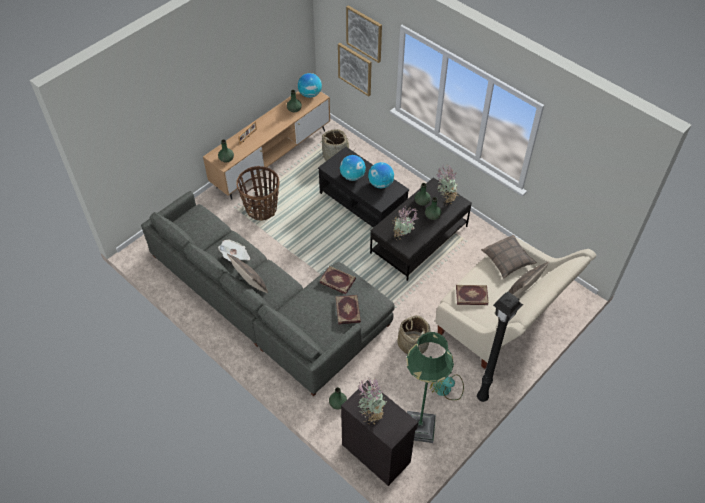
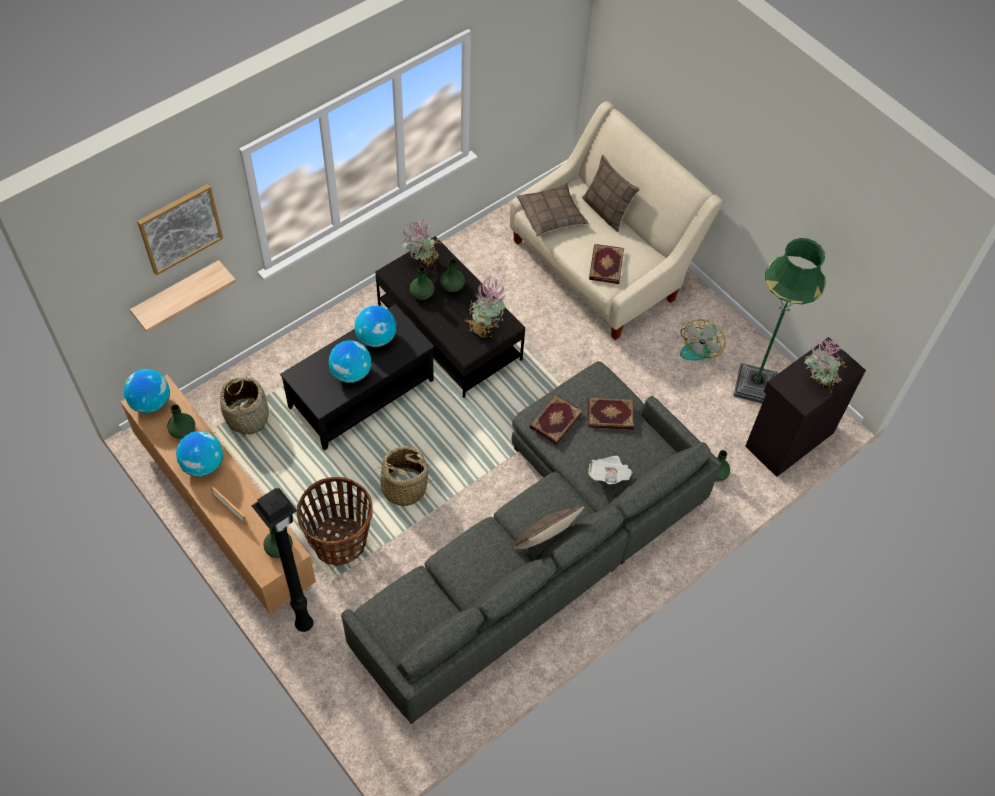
camera: 85 degrees left, 5 degrees up
(235, 256) = (487, 557): newspaper -> newspaper (608, 475)
(274, 121) = (203, 464): none -> globe
(355, 69) = (178, 294): picture -> shelf
(413, 343) = (628, 371): basket -> basket (404, 487)
(482, 398) = (716, 311): black floor lamp -> black floor lamp (306, 625)

